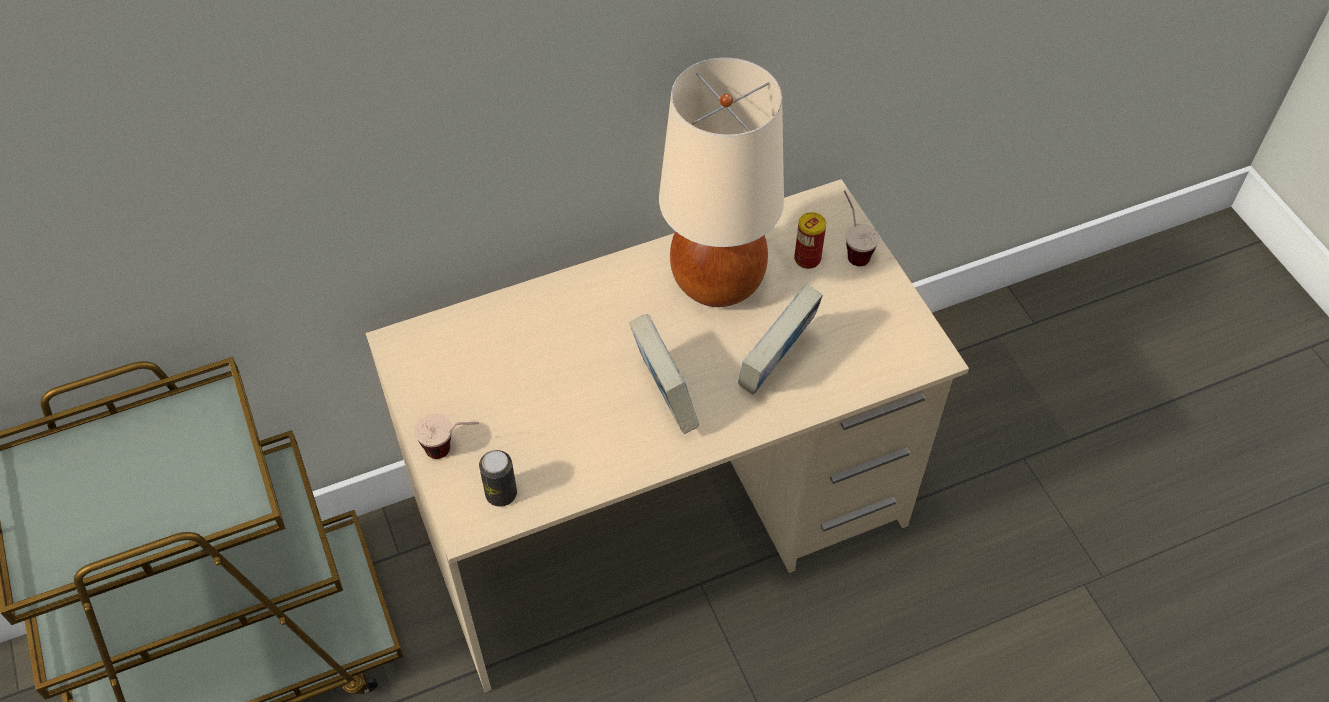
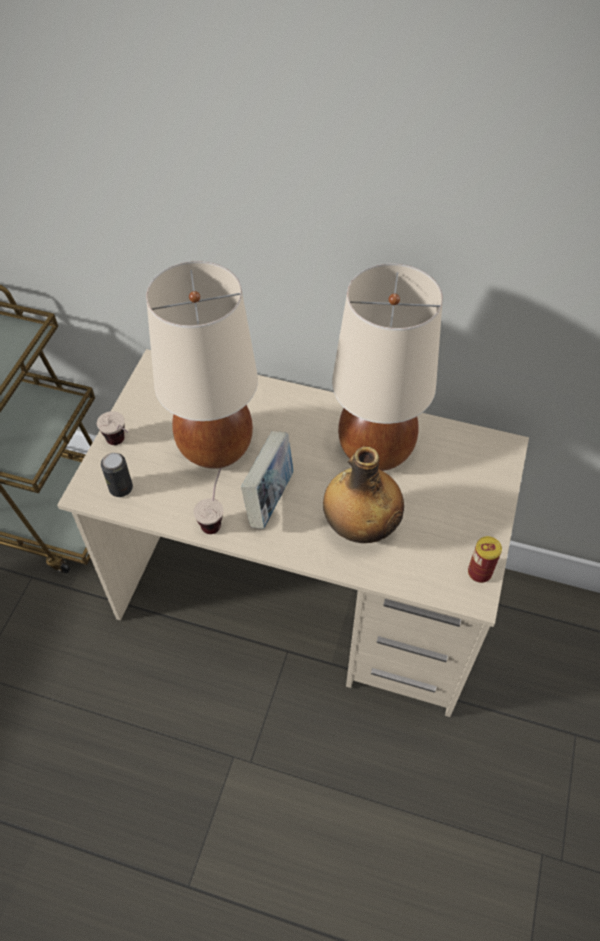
camera: 40 degrees right, 0 degrees up
(558, 385) = (216, 448): none -> beige table lamp
(776, 365) = (360, 527): book -> bottle
(807, 259) = (451, 474): can -> can (479, 572)
(852, 248) = (489, 487): cup -> cup (215, 516)

